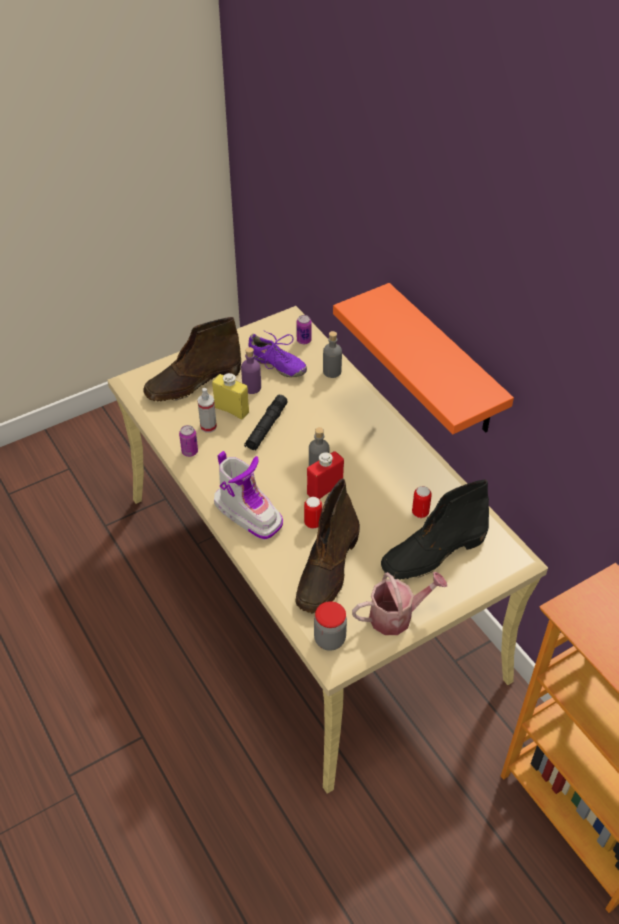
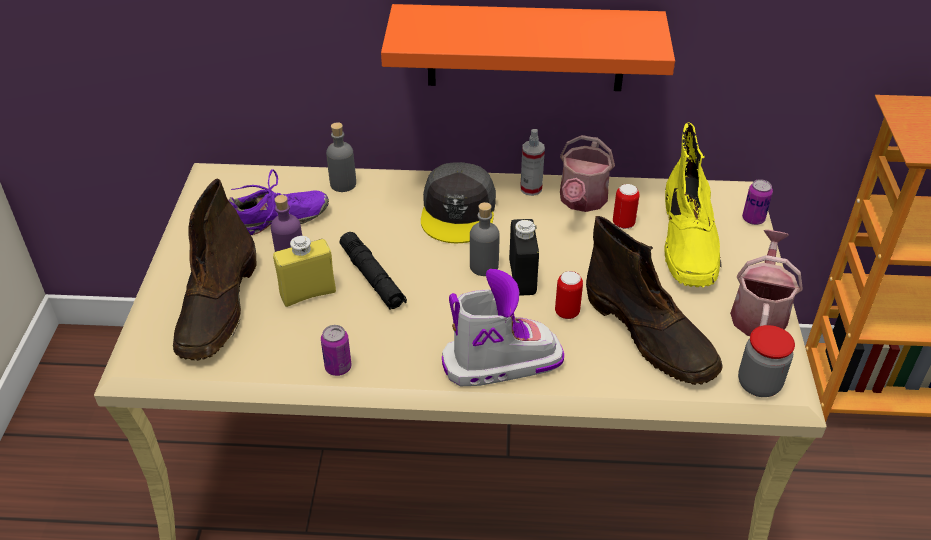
camera: 55 degrees left, 5 degrees down
(208, 427) = (313, 329): spray bottle -> spray bottle (531, 189)
(304, 340) = (266, 180): can -> can (753, 219)
(325, 489) = (522, 277): red bottle -> black bottle
(356, 432) = (459, 211): none -> grey cap
(422, 482) = (581, 201): none -> watering can
(433, 553) = (689, 242): black boot -> yellow boot

